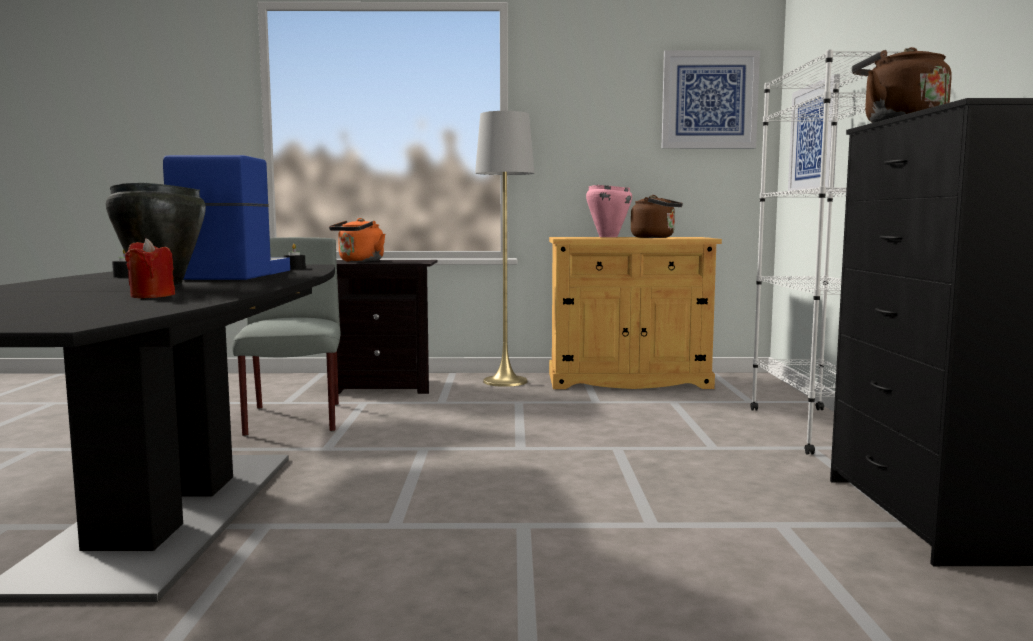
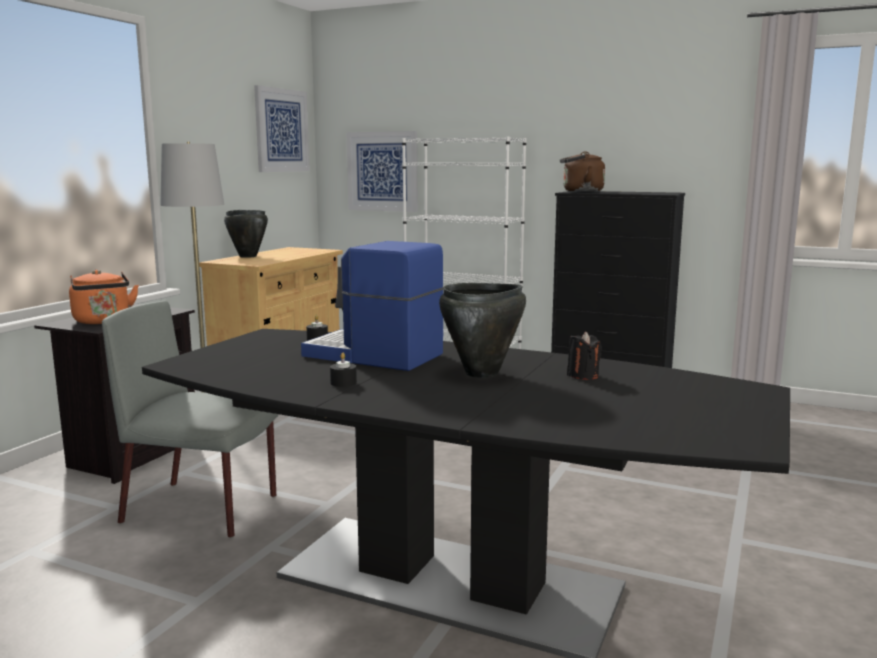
camera: 65 degrees left, 5 degrees up
(151, 296) = (583, 375): red candle -> black candle
(607, 237) = (247, 256): pink cooking pot -> black cooking pot
(655, 237) = (294, 253): brown kettle -> none

